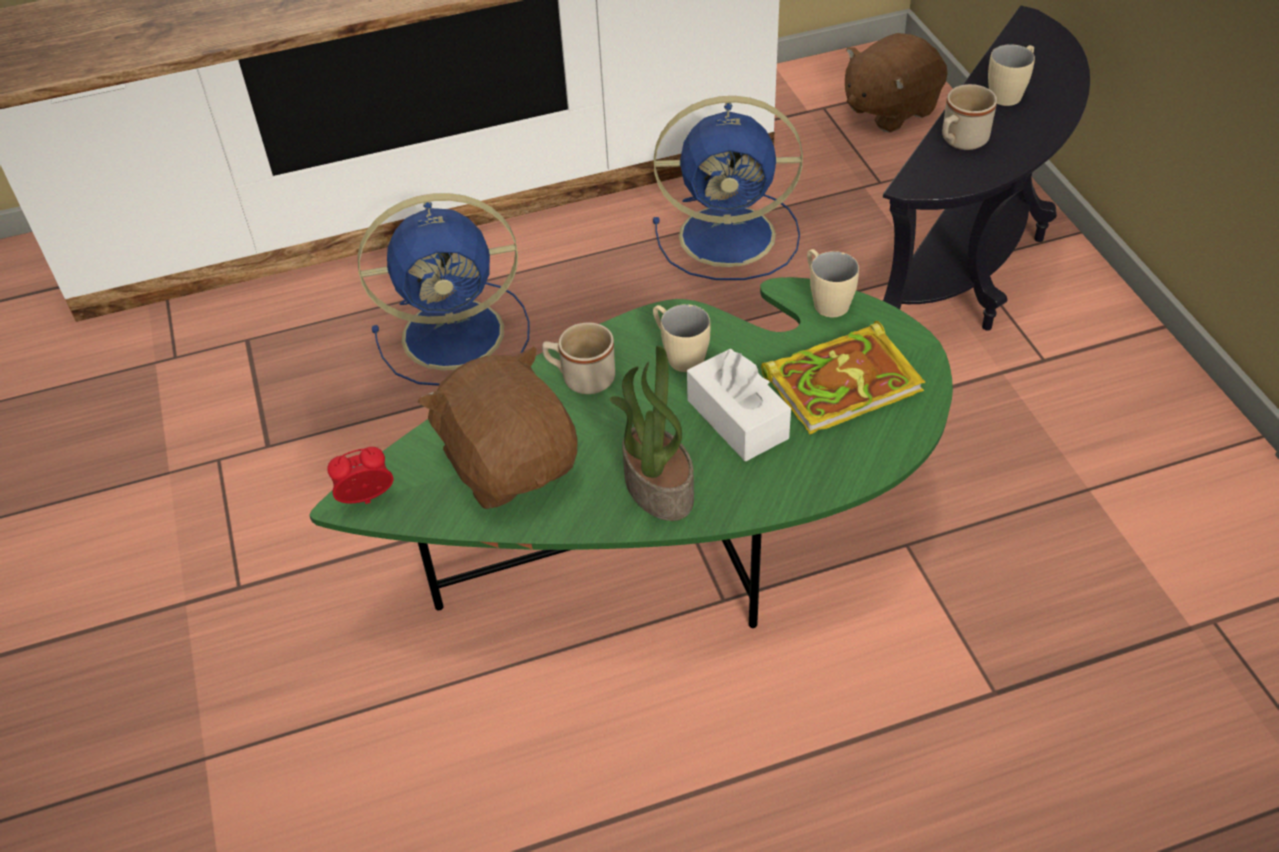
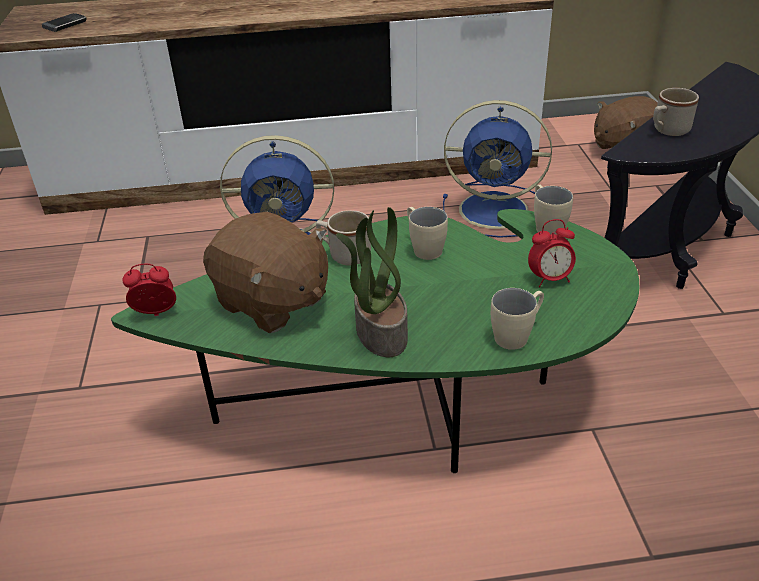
camera: 10 degrees right, 10 degrees down
(76, 49) = (65, 25): none -> phone
(510, 463) = (272, 302): brown plush toy -> brown plush toy turned 150 degrees clockwise
(737, 419) = (457, 294): white tissue box -> none
(845, 381) = (550, 279): book -> alarm clock
(1009, 92) = (711, 106): beige mug -> beige mug (517, 335)

